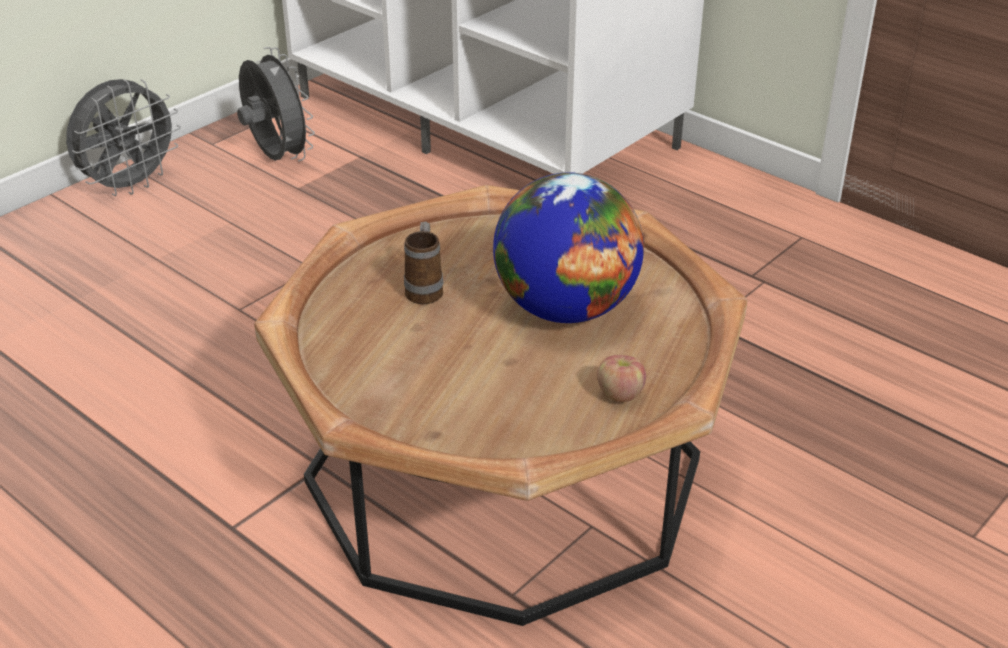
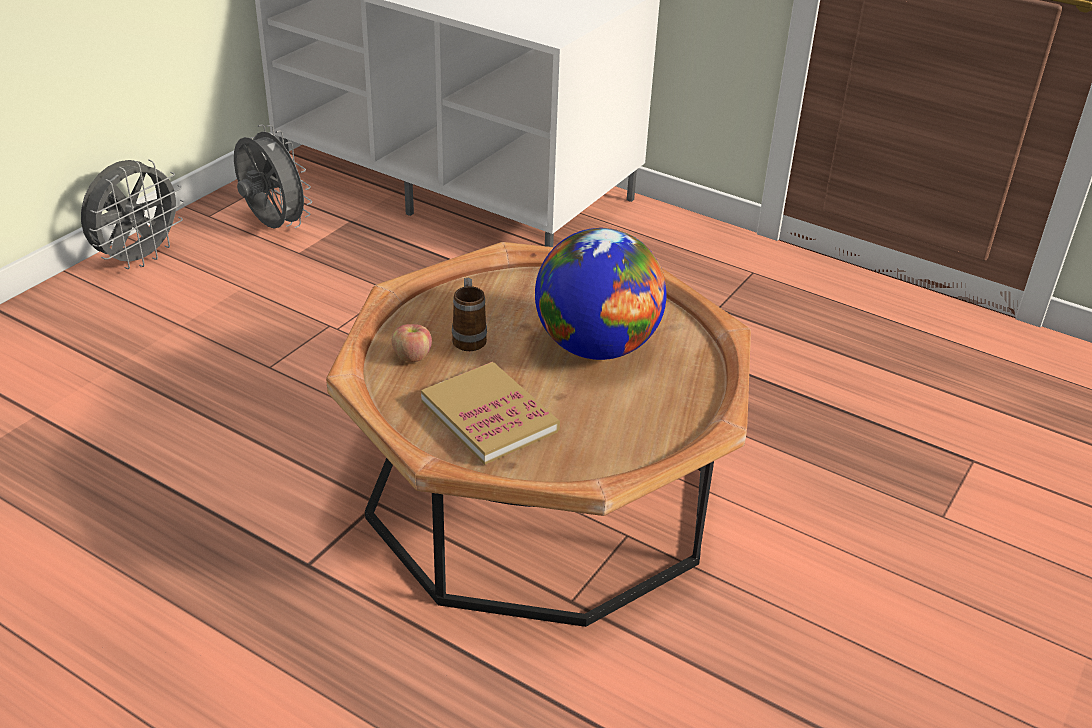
camera: 10 degrees left, 0 degrees up
(424, 378) = (489, 416): none -> book
(620, 394) = (661, 418): apple -> apple (412, 357)

